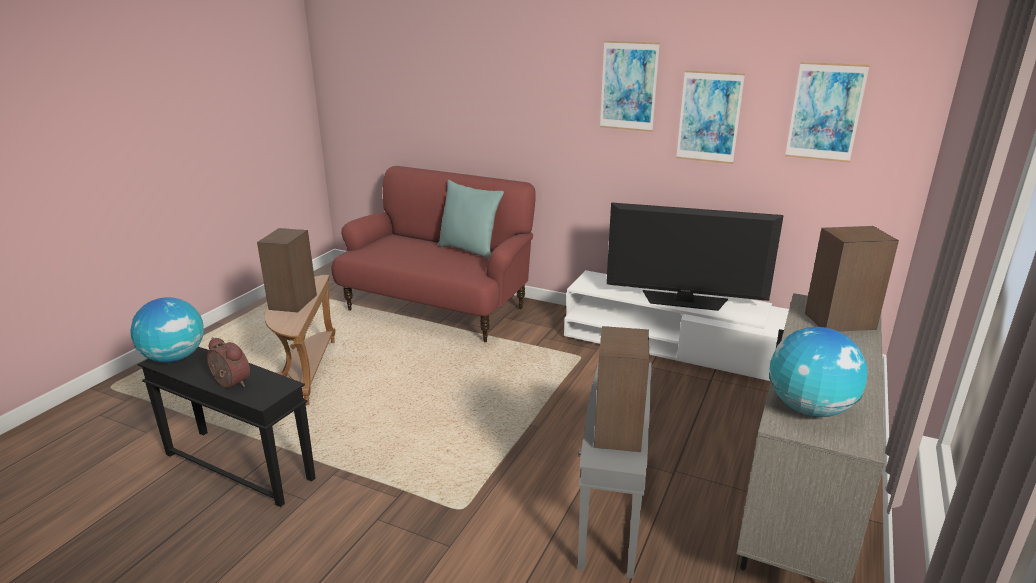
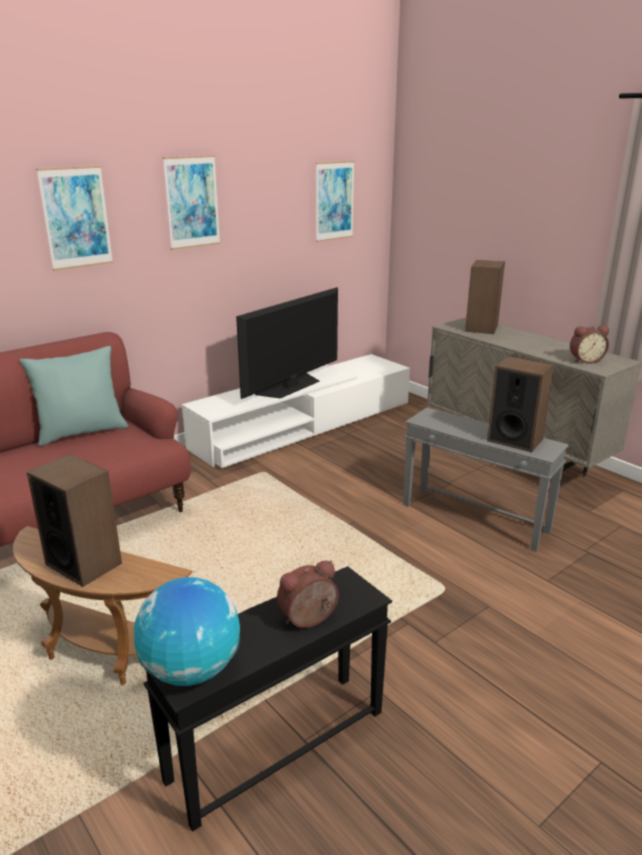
camera: 65 degrees left, 0 degrees up
(709, 117) = (261, 220): picture -> picture (76, 218)
(809, 409) = (585, 360): globe -> alarm clock

